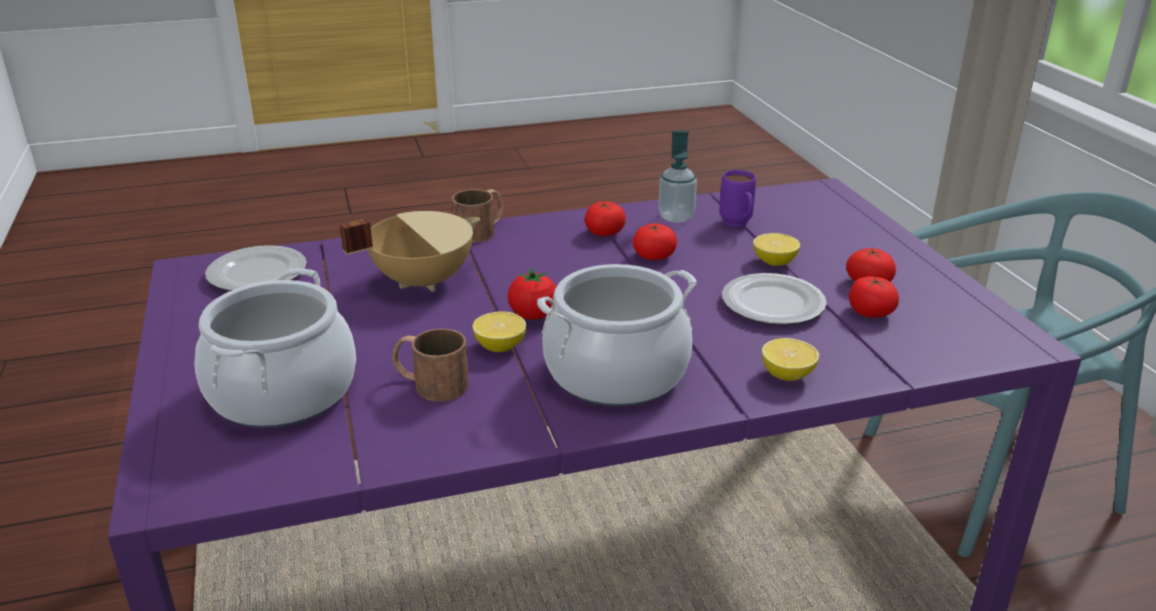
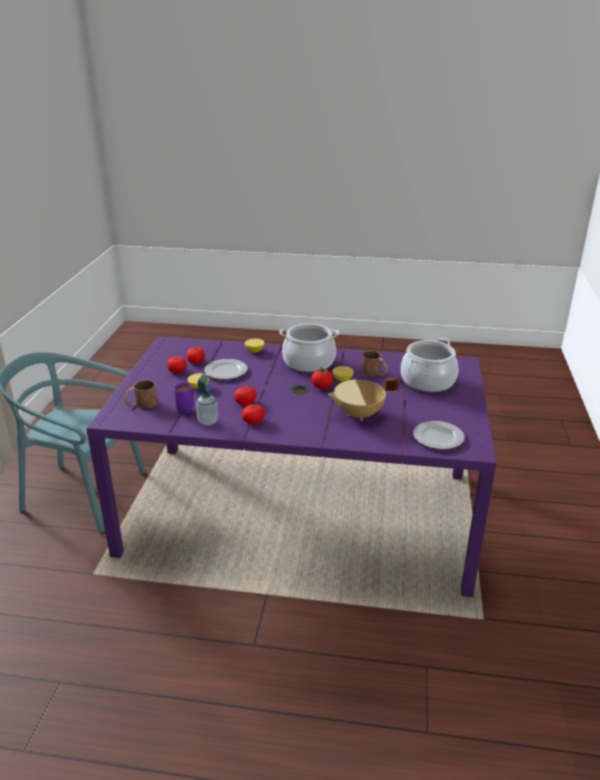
camera: 155 degrees left, 0 degrees up
(482, 230) = (313, 438): brown mug -> brown mug (141, 404)

